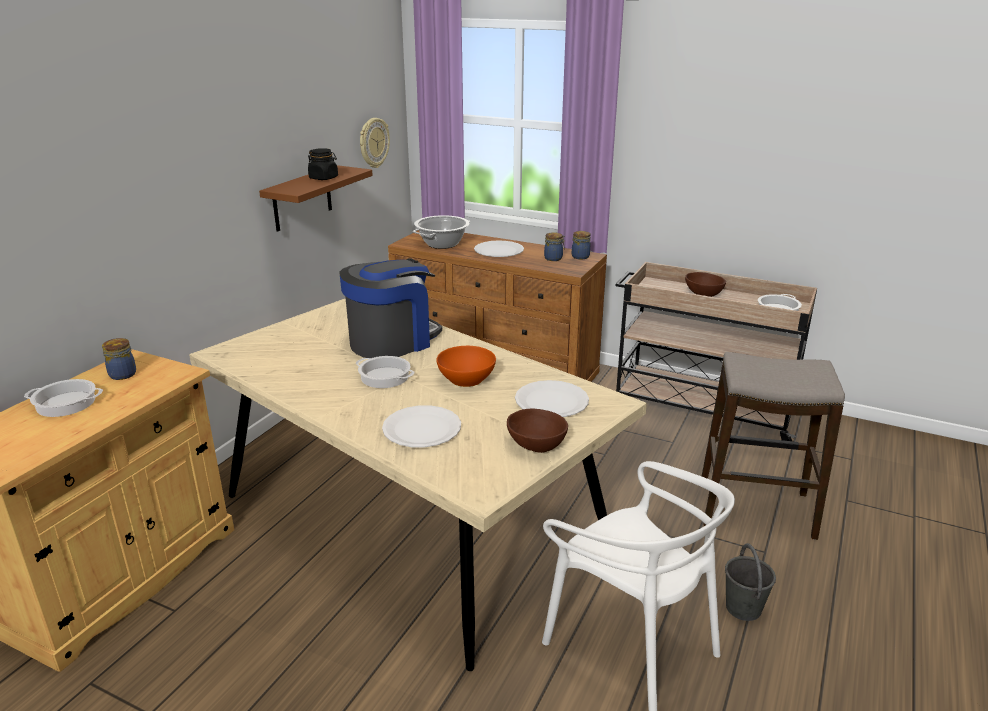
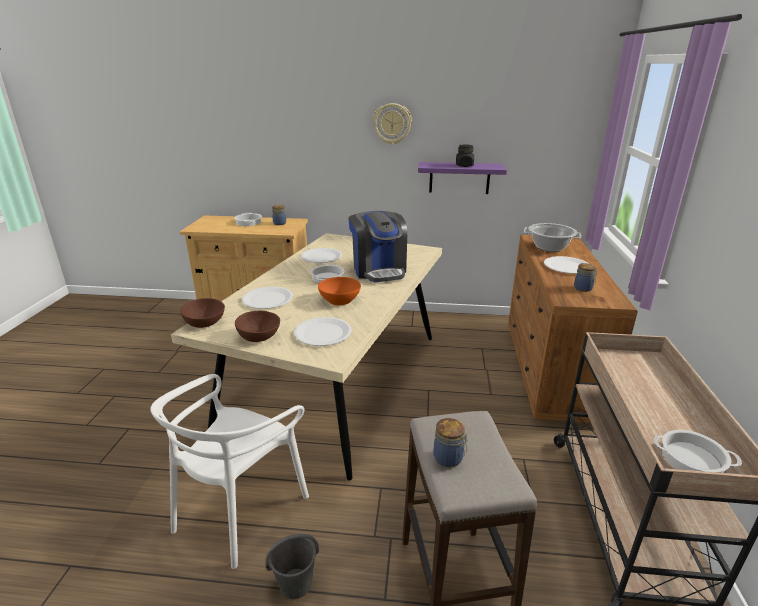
camera: 70 degrees right, 0 degrees up
(298, 371) = (321, 257): none -> white plate
(302, 198) = (459, 178): brown shelf -> purple shelf
(373, 143) = (554, 156): wall clock -> wall clock (392, 124)
(392, 341) = (378, 270): coffee machine -> coffee machine turned 45 degrees clockwise
(581, 256) = (608, 299): jar -> jar (449, 458)
(703, 294) = (663, 394): brown bowl -> brown bowl (204, 323)

